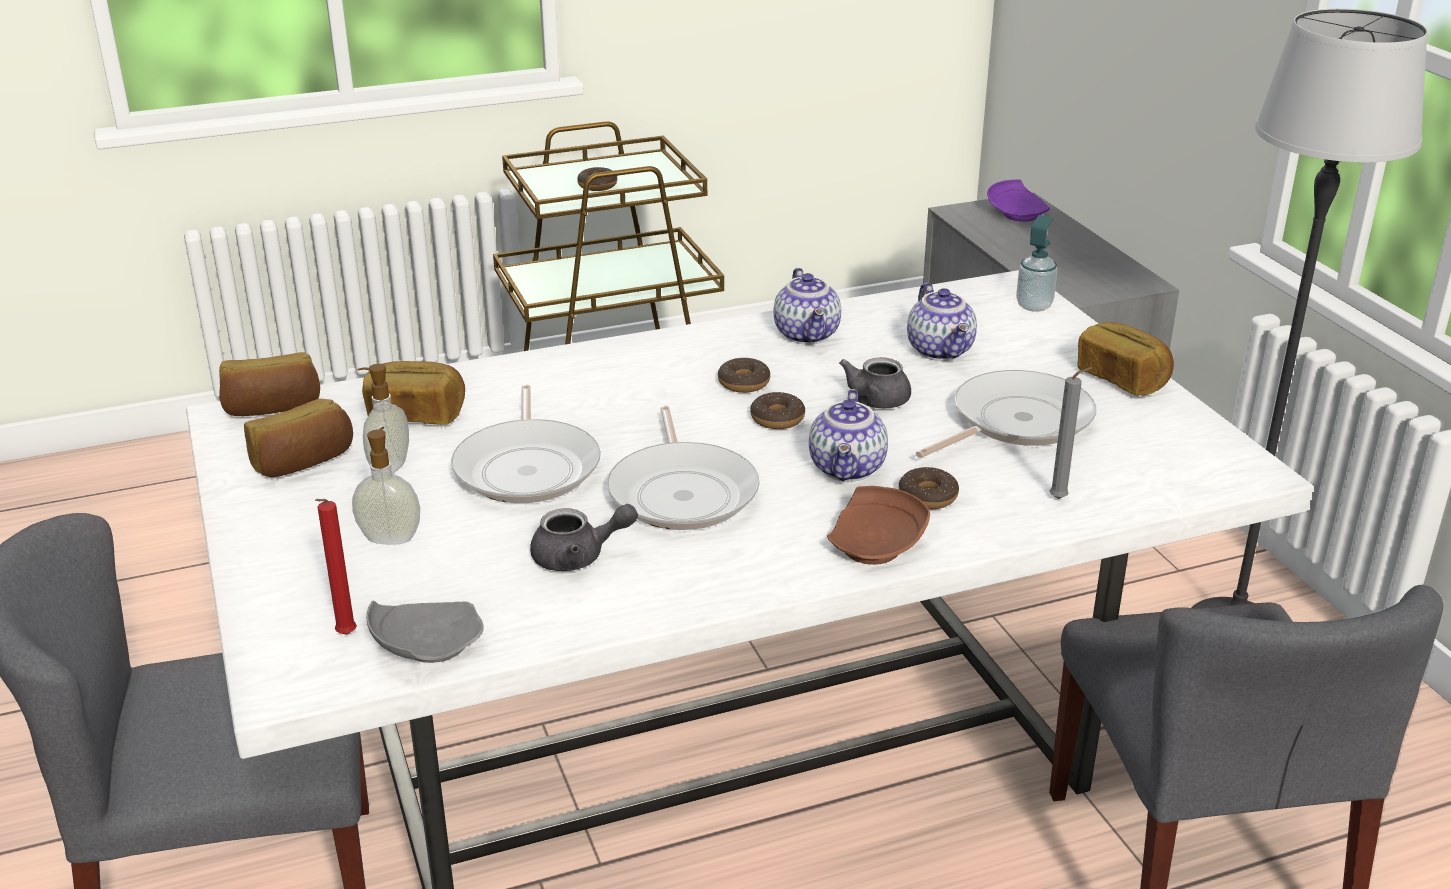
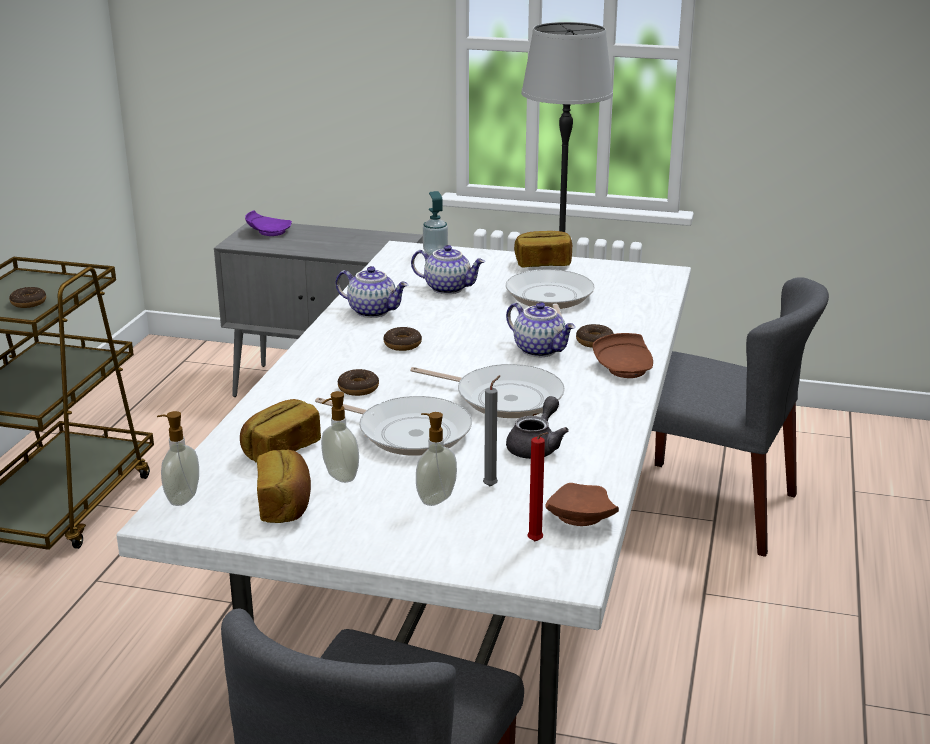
camera: 55 degrees left, 5 degrees down
(272, 408) = (181, 498): bread -> soap dispenser
(425, 646) = (579, 518): grey plate -> brown plate
(777, 419) = (459, 349): donut -> donut (358, 388)
(874, 402) = (478, 321): grey teapot -> none
(1061, 499) = (637, 315): grey candle -> grey candle (492, 485)

